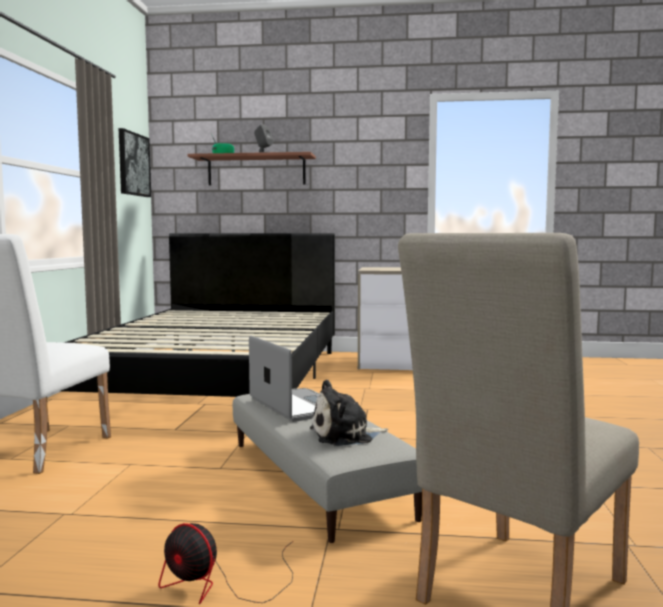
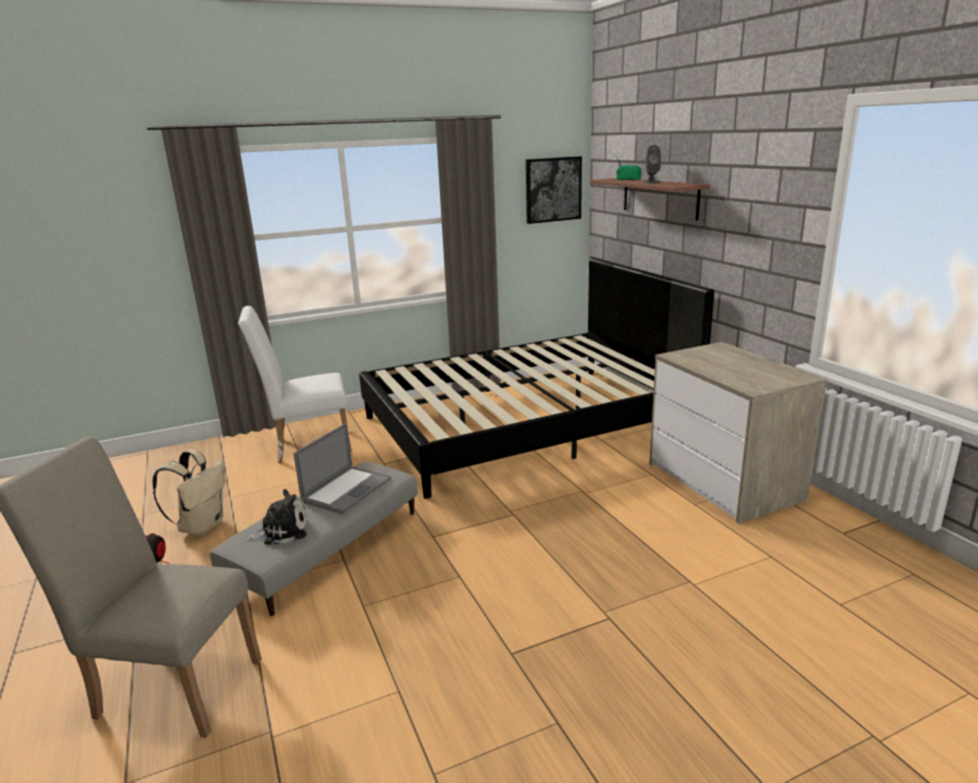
camera: 60 degrees right, 15 degrees up
(122, 542) = (202, 526): none -> beige backpack
(345, 435) = (282, 531): plush toy -> plush toy turned 120 degrees clockwise

